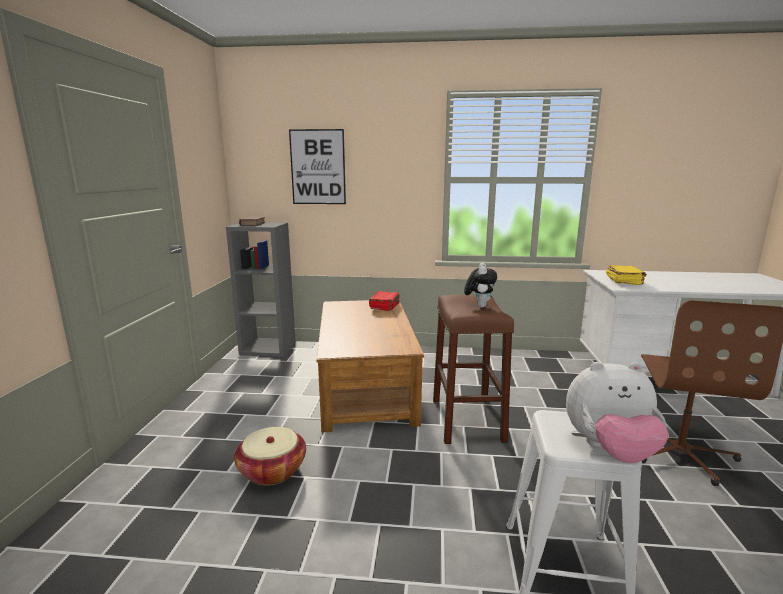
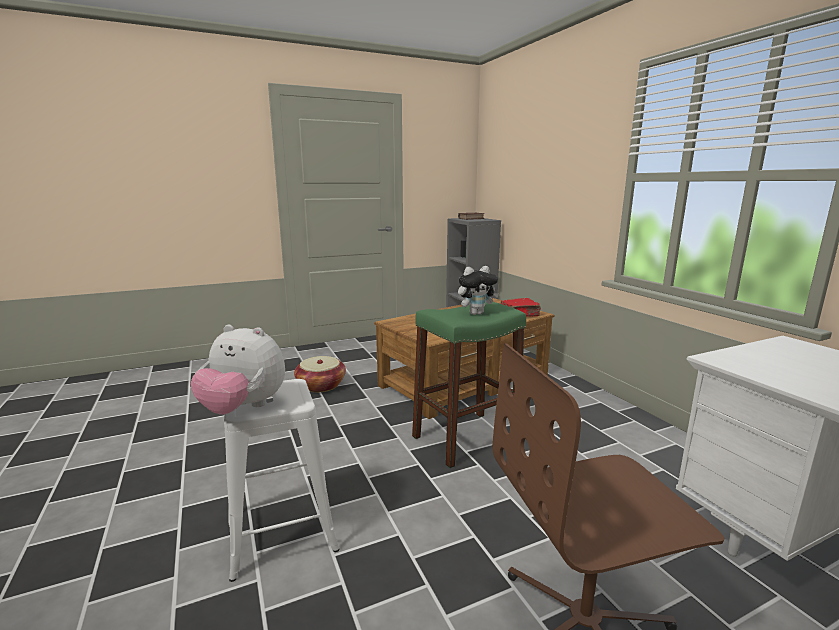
camera: 60 degrees right, 0 degrees up
(318, 167) = (526, 166): picture -> none
(467, 419) = (466, 438): brown stool -> green stool
(609, 450) = (243, 408): plush toy -> plush toy turned 45 degrees counterclockwise
(624, 281) = (768, 360): yellow book -> none

